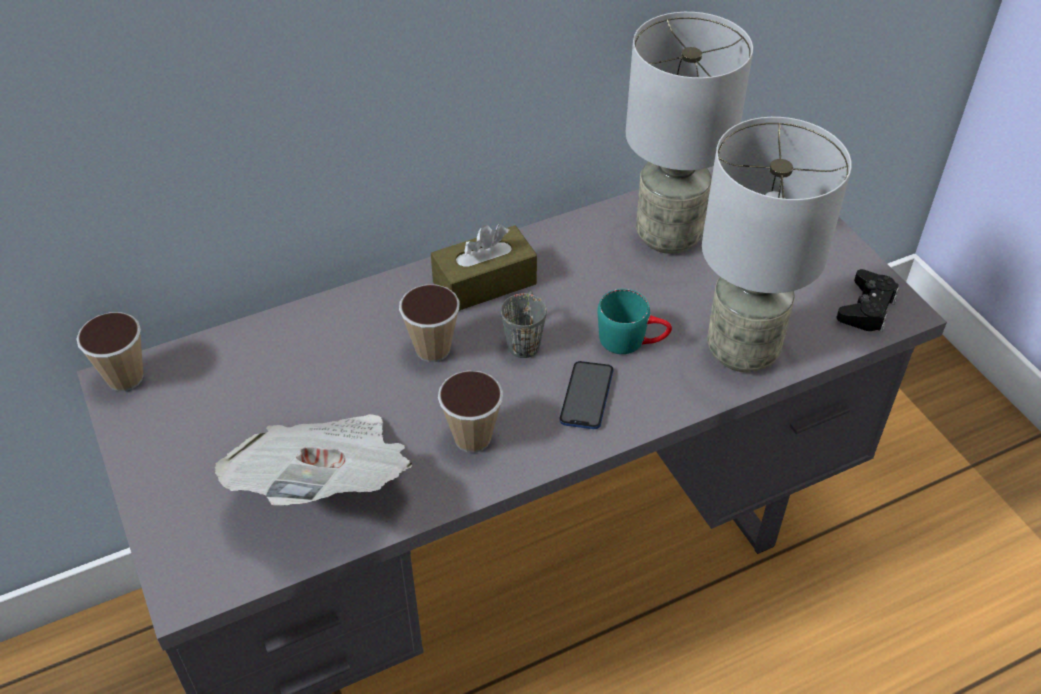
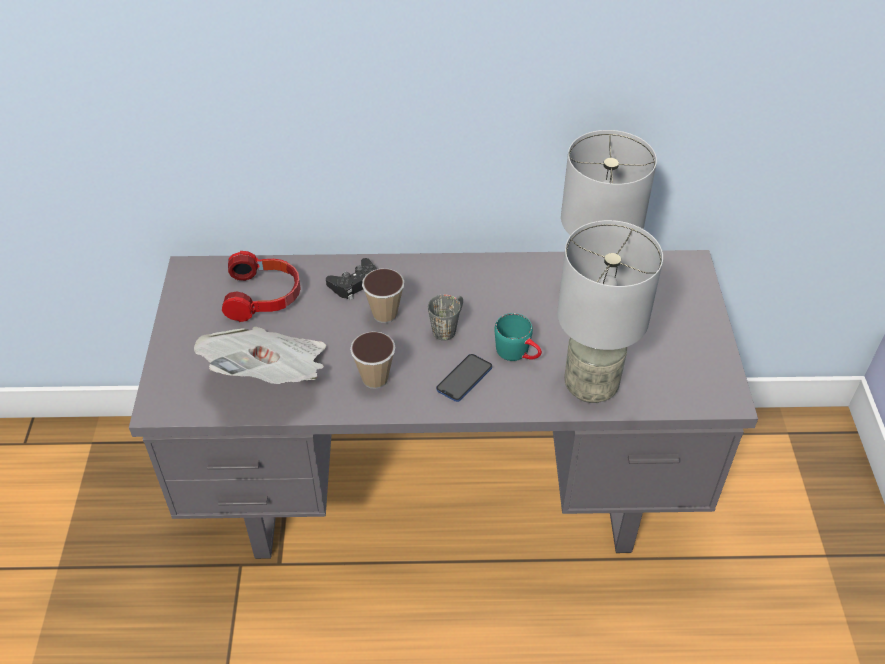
camera: 25 degrees right, 0 degrees up
(125, 378) = (194, 269): cup -> none
(251, 381) = (264, 296): none -> headphones
(484, 283) = (444, 282): brown tissue box -> none
(866, 308) = (703, 388): black game controller -> black game controller (355, 284)

